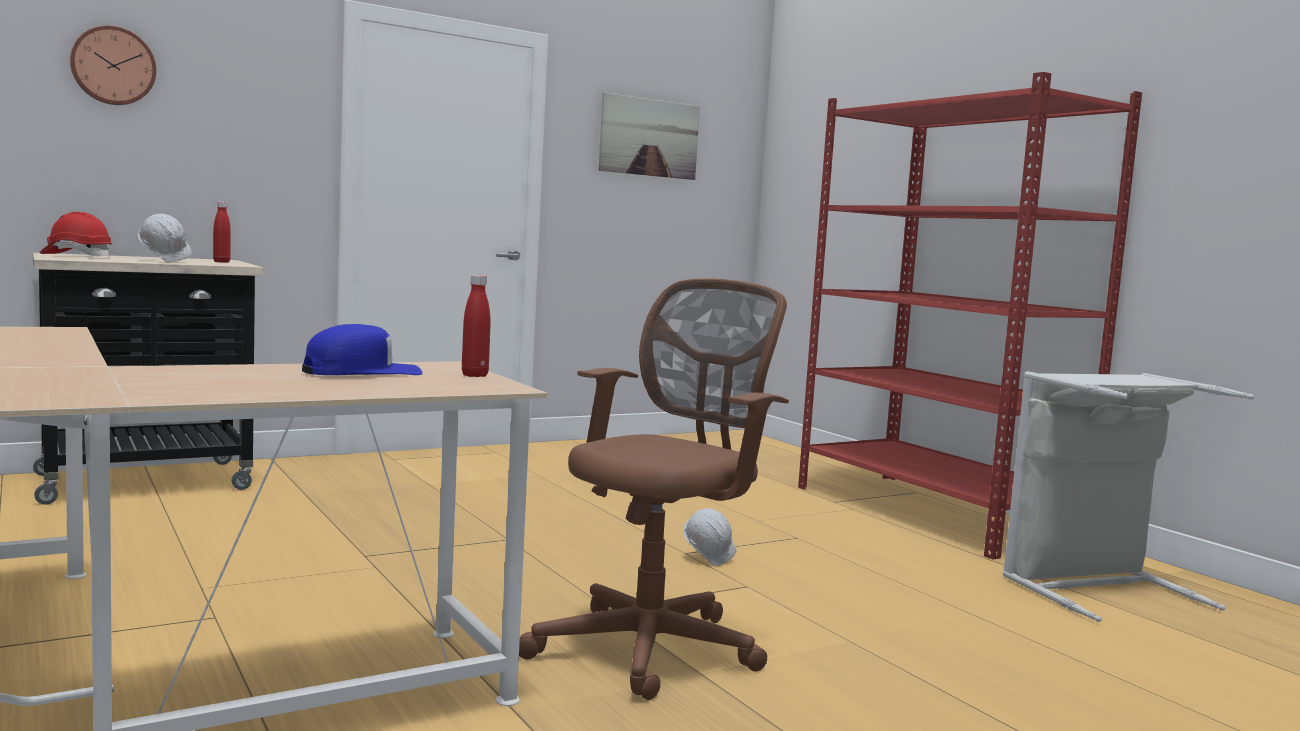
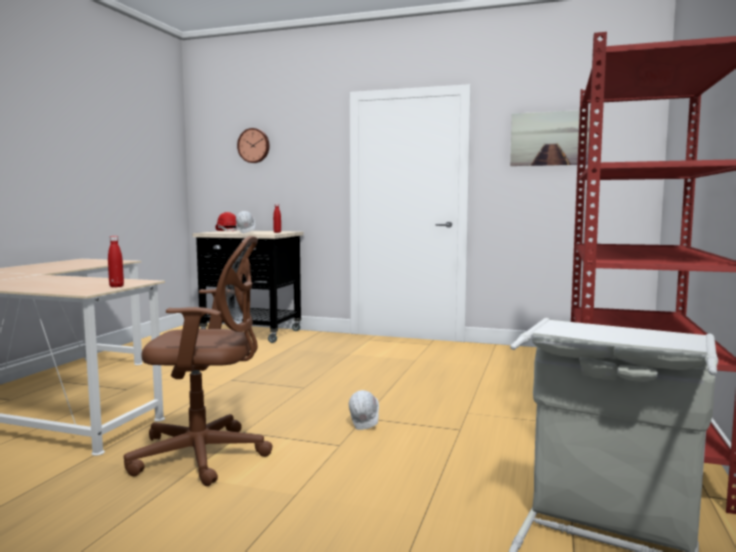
camera: 50 degrees right, 0 degrees up
(362, 372) = (88, 282): blue cap -> none

